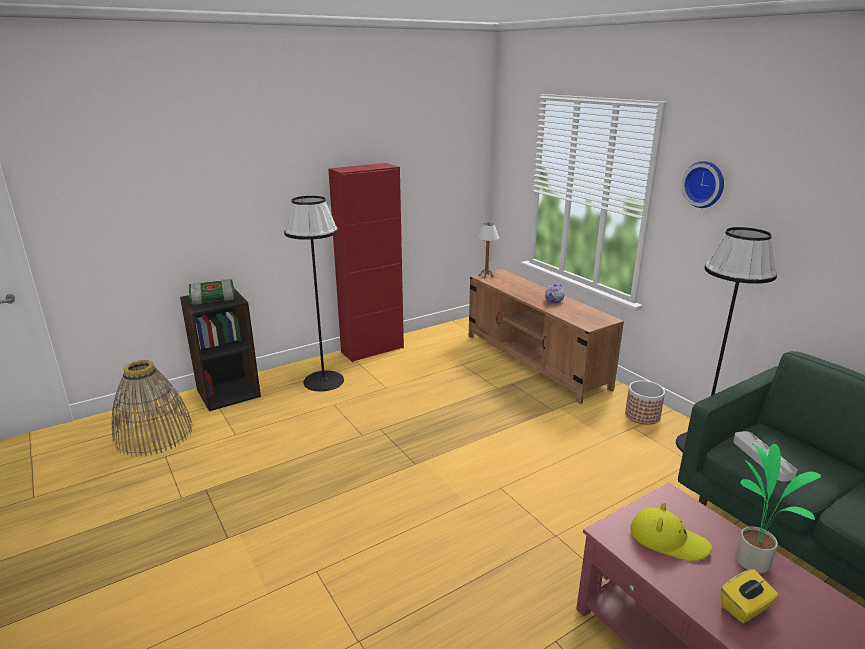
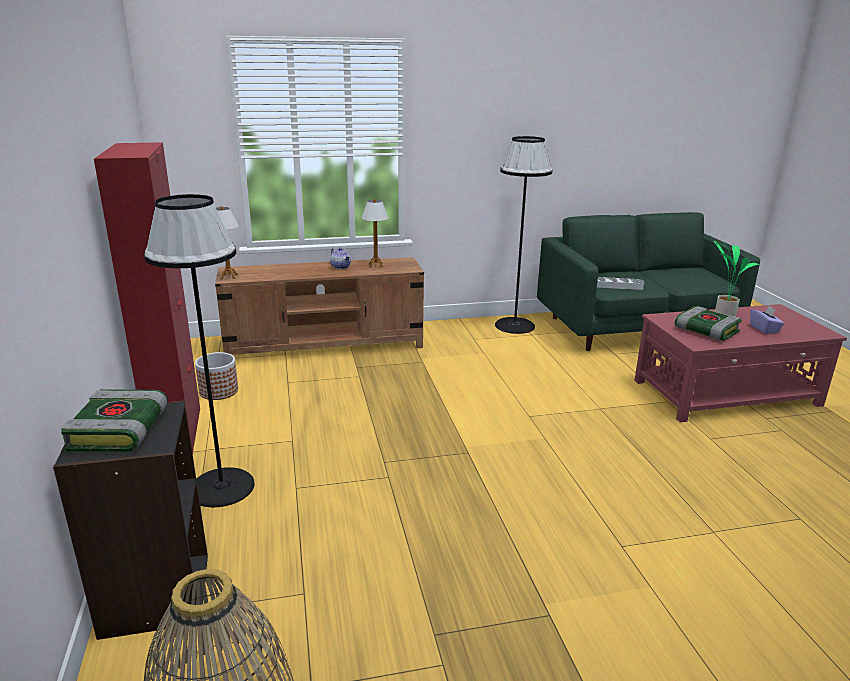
camera: 70 degrees left, 0 degrees up
(575, 311) = (375, 266): none -> table lamp
(642, 415) = (459, 331): planter -> planter (218, 391)
(668, 540) = (705, 330): yellow hat -> book
(705, 184) = (457, 110): wall clock -> none
(745, 608) = (764, 329): yellow tissue box -> purple tissue box

